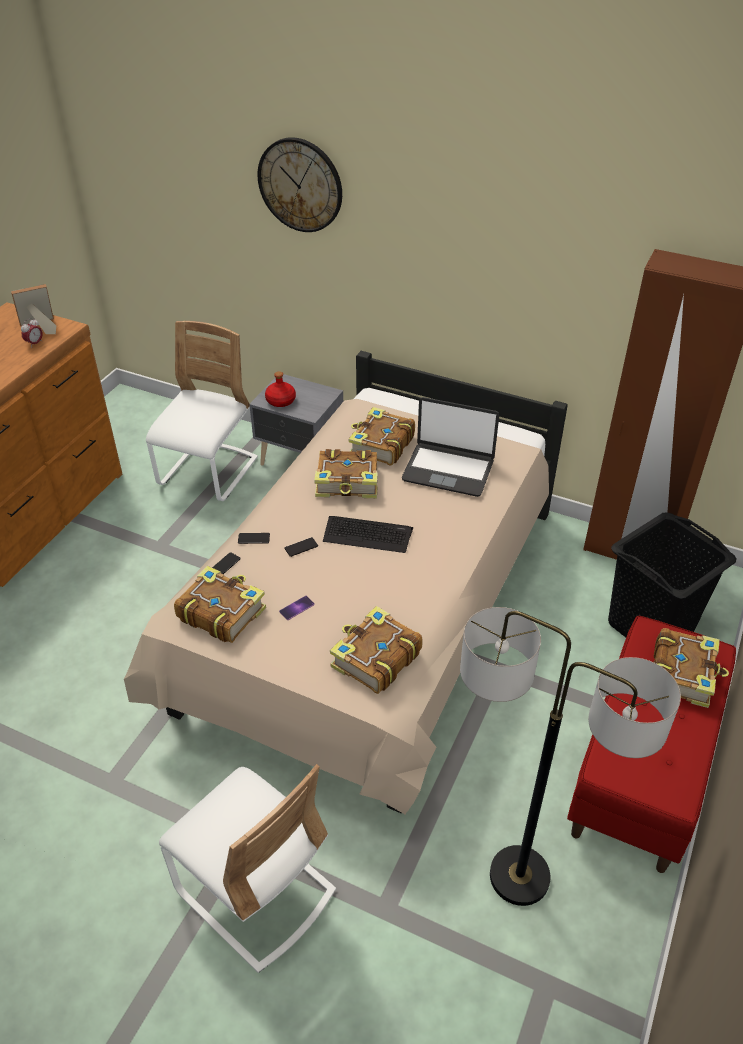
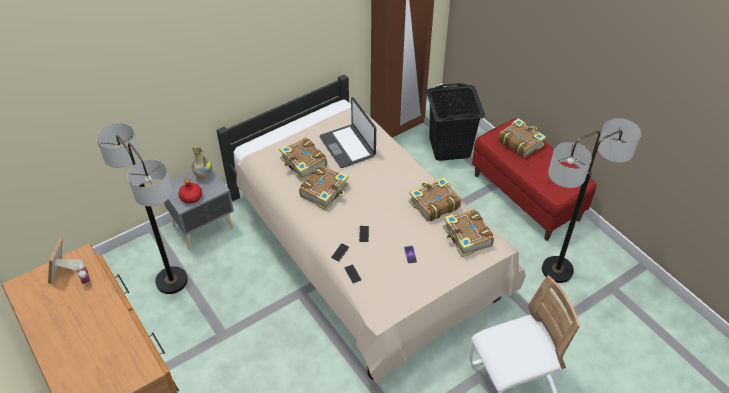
camera: 60 degrees left, 5 degrees up
(208, 473) = (172, 281): white chair -> floor lamp
(221, 612) = (391, 289): book -> book (433, 204)
(300, 185) = (149, 52): wall clock -> none
(319, 395) = (203, 176): none -> vase
(367, 535) = (375, 202): keyboard -> none
(448, 470) = (348, 146): laptop -> laptop turned 105 degrees clockwise

